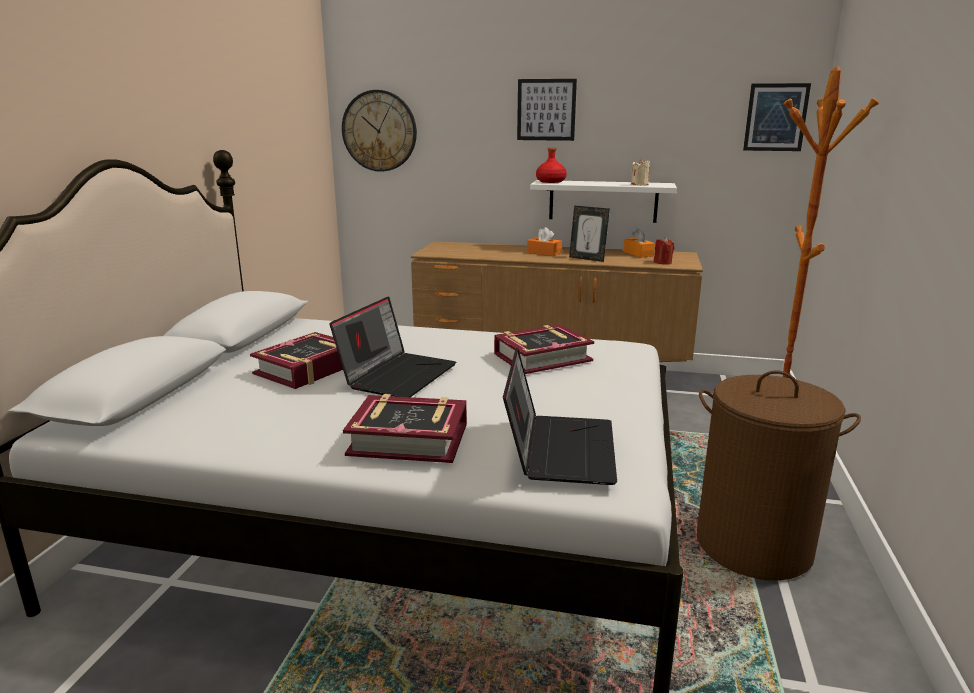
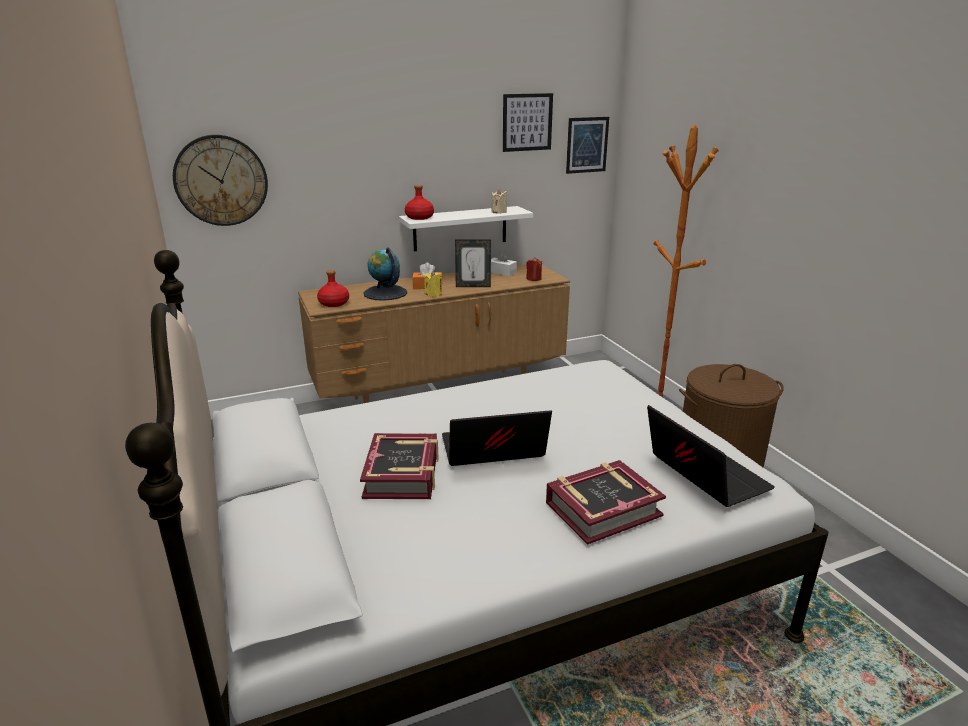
camera: 35 degrees left, 5 degrees up
(397, 375) = (492, 452): laptop -> laptop turned 90 degrees counterclockwise
(442, 251) = (333, 303): none -> red bottle
(497, 252) = (385, 293): none -> globe
(538, 258) = (433, 294): none -> yellow candle
(542, 357) = (565, 396): book -> none
(546, 110) = (403, 148): picture -> picture (527, 122)
(638, 254) = (501, 272): orange tissue box -> white tissue box

